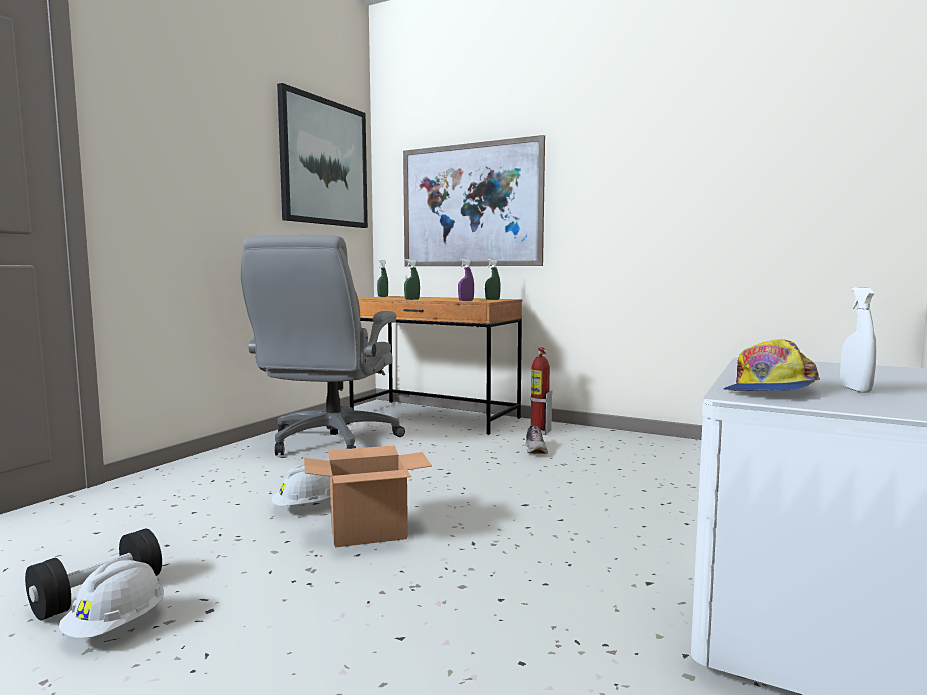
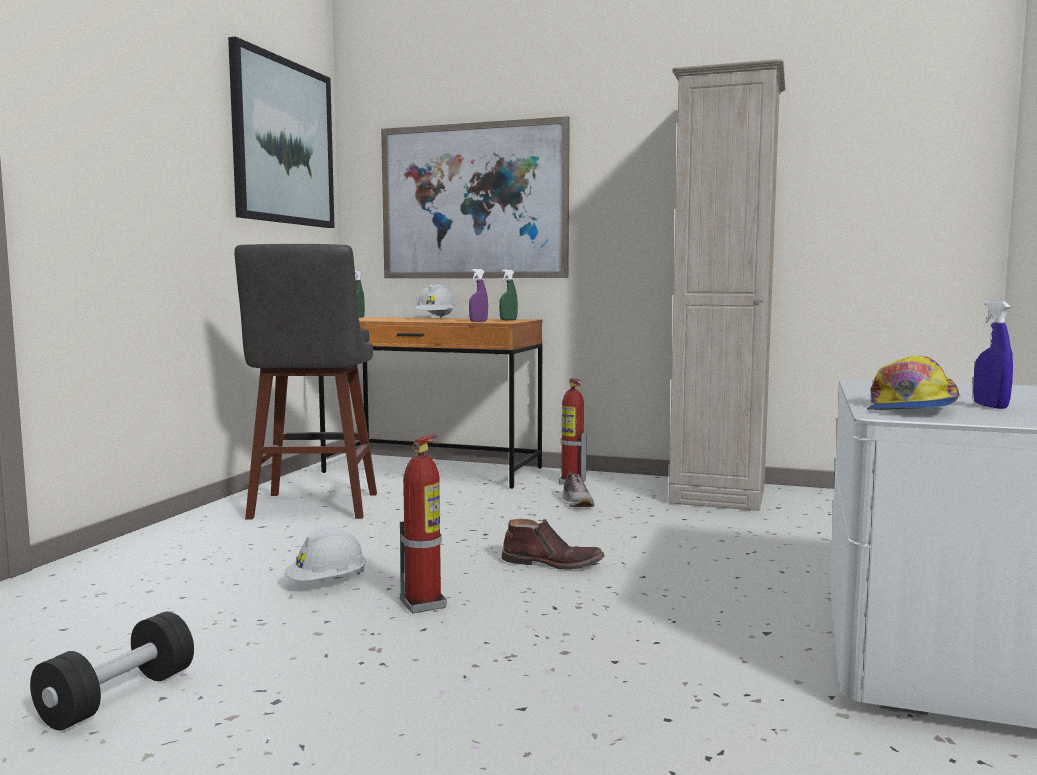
camera: 10 degrees left, 0 degrees up
(116, 626) = (167, 728): white hard hat -> white hard hat (435, 319)
(328, 443) = (312, 507): grey office chair -> grey stool
(369, 532) = (424, 604): cardboard box -> fire extinguisher
(412, 299) = (406, 320): green spray bottle -> none
(490, 502) = (552, 563): none -> brown boot
(659, 448) = (719, 494): none -> beige cabinet
(855, 389) = (990, 406): white spray bottle -> blue spray bottle

